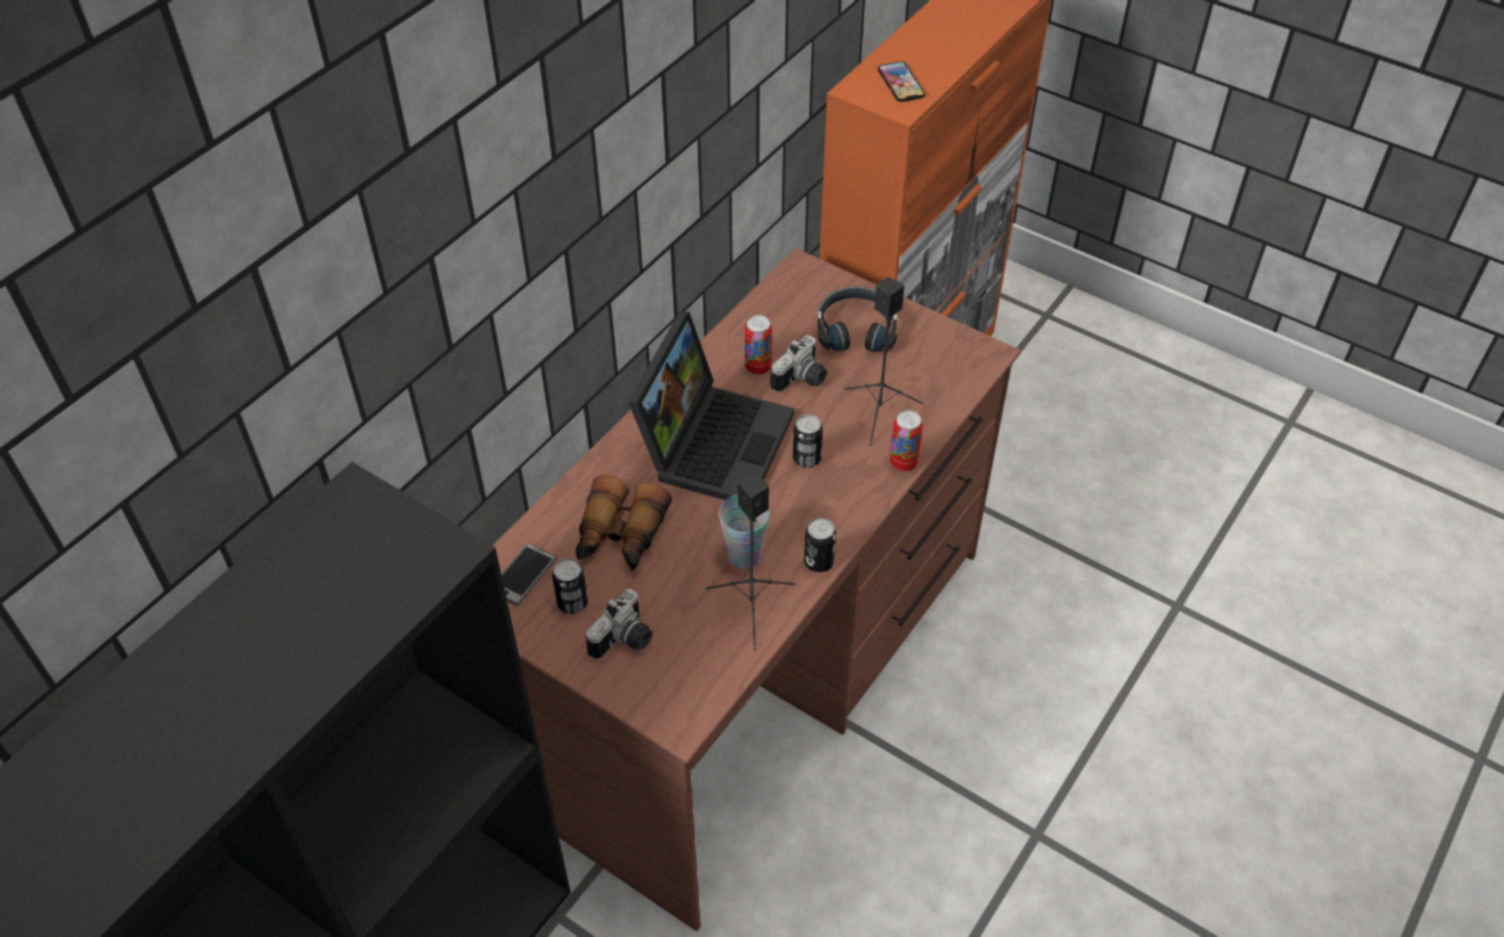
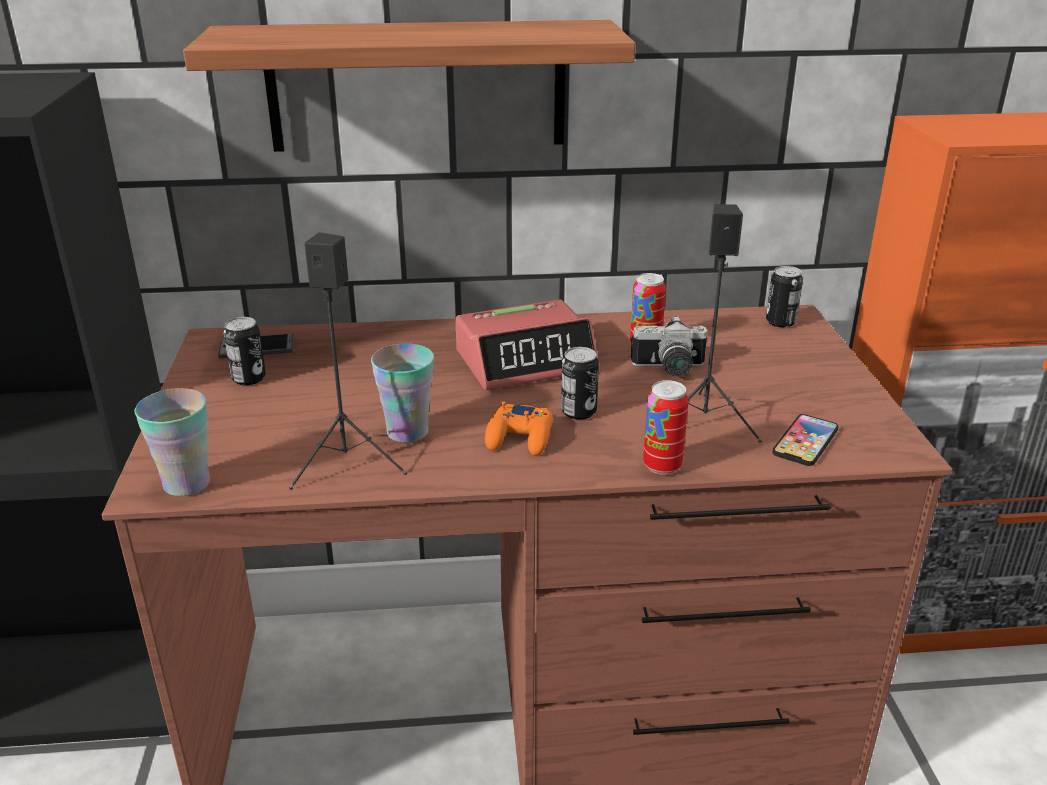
camera: 50 degrees right, 20 degrees down
(554, 288) = (417, 86): none -> shelf
(620, 536) = (352, 367): binoculars -> none
(625, 641) = (229, 418): camera -> none
(695, 701) = (186, 484): none -> cup
(713, 440) = (526, 361): laptop -> alarm clock
(808, 505) = (520, 437): none -> orange game controller
(819, 562) = (454, 475): can -> can (780, 322)
(856, 329) = (781, 367): black headphones -> none
(900, 83) = (990, 129): phone -> phone (805, 441)

